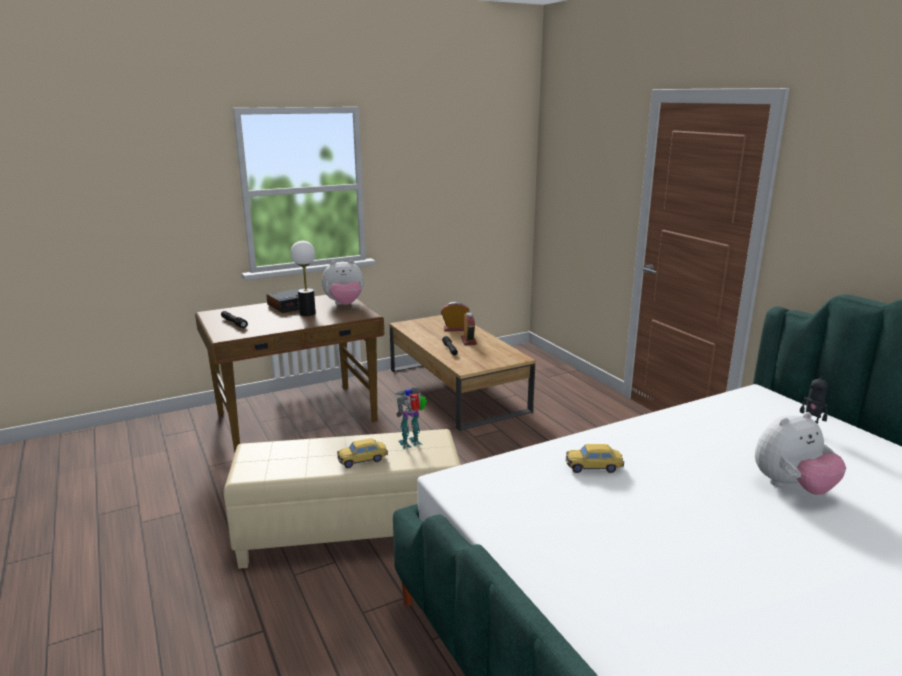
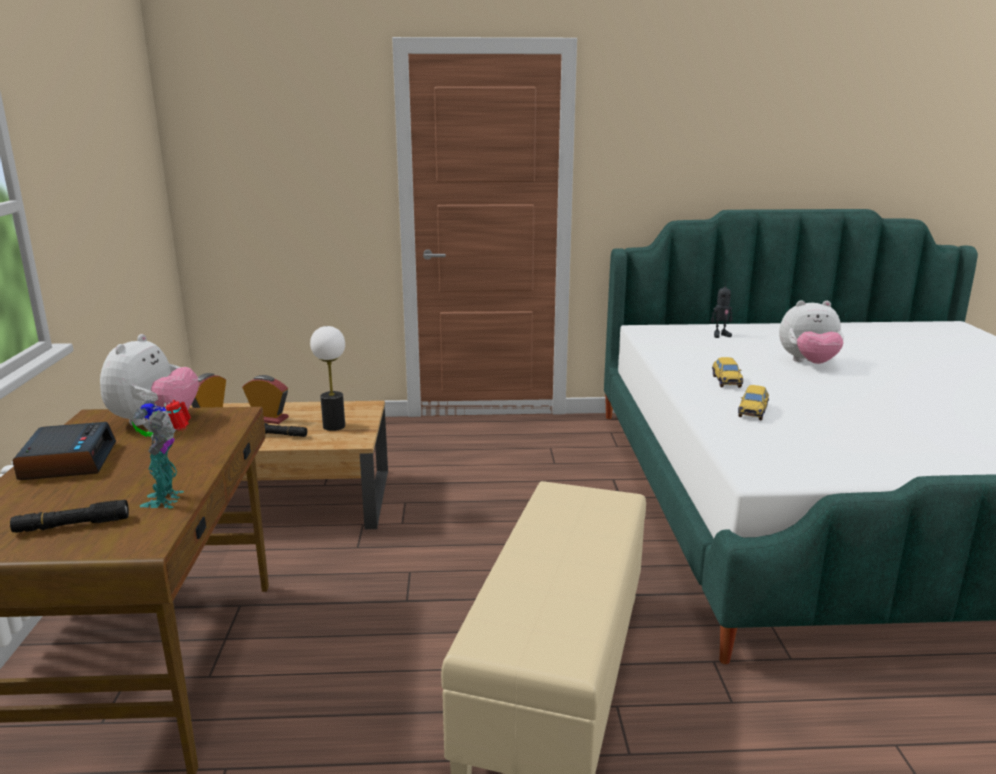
camera: 65 degrees left, 0 degrees up
(307, 313) = (145, 453): table lamp -> table lamp (334, 426)
(362, 460) = (589, 550): toy car -> toy car (726, 381)
(411, 444) = (567, 509): toy robot -> toy robot (168, 498)
(792, 487) = (808, 363): plush toy -> plush toy turned 90 degrees clockwise

